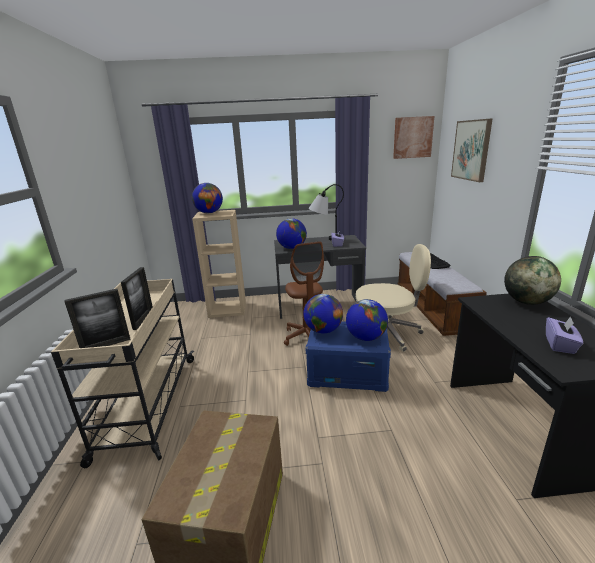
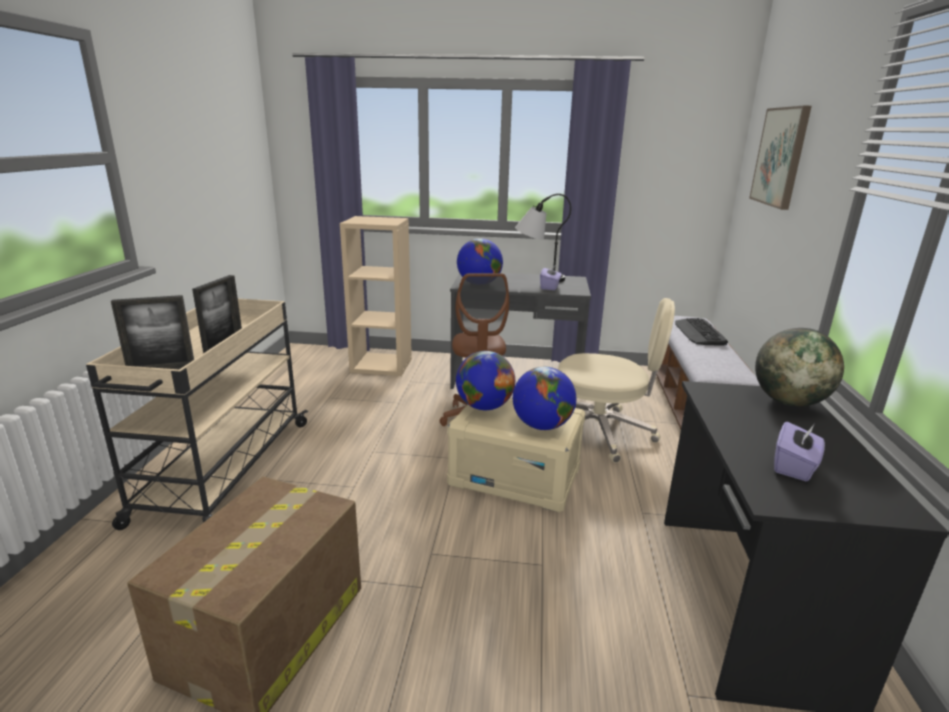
camera: 10 degrees right, 0 degrees up
(209, 213) = (368, 219): globe -> none
(348, 372) = (515, 477): blue storage box -> beige storage box
(412, 137) = (699, 131): picture -> none

